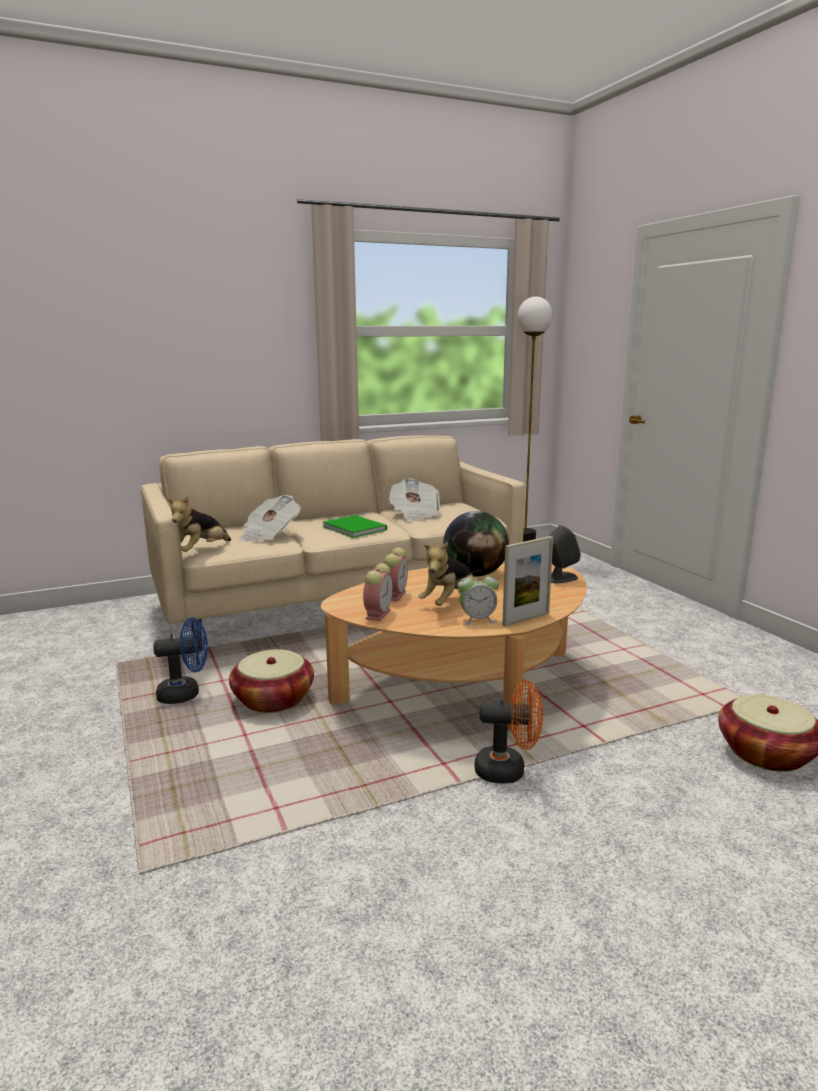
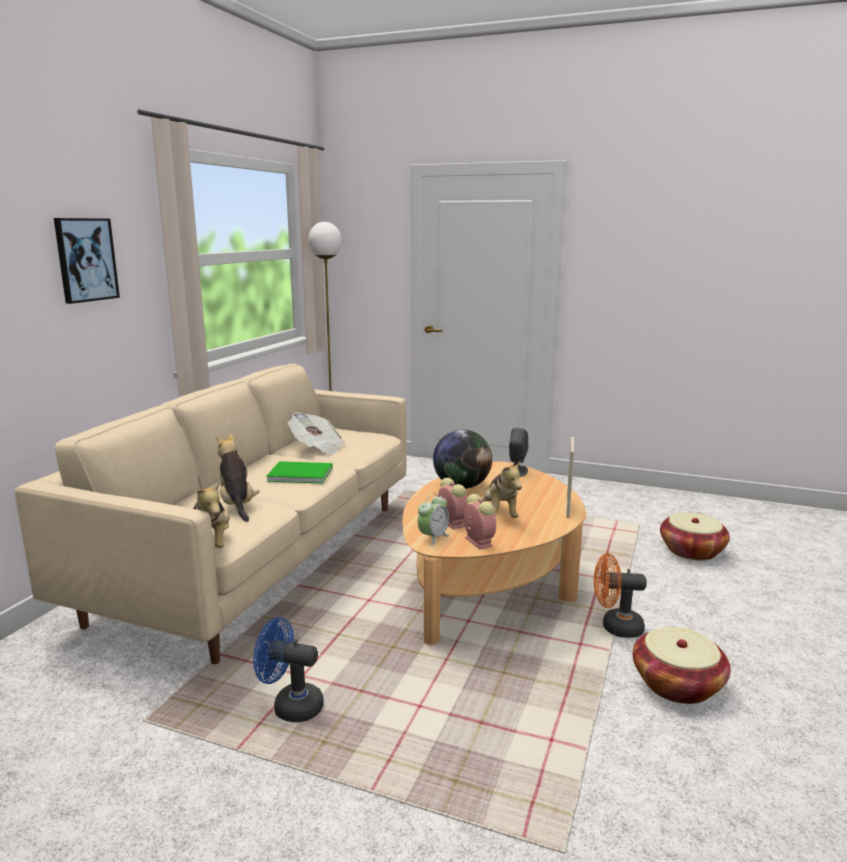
camera: 45 degrees left, 0 degrees up
(186, 694) = (290, 706): blue fan -> blue fan turned 105 degrees counterclockwise
(243, 325) = (86, 260): none -> picture
(269, 535) = (237, 504): newspaper -> plush toy
(273, 699) = (379, 667): basket -> basket (677, 685)
(477, 620) = (545, 519): alarm clock -> alarm clock (433, 537)
(508, 770) = (615, 627): orange fan -> orange fan turned 135 degrees counterclockwise

